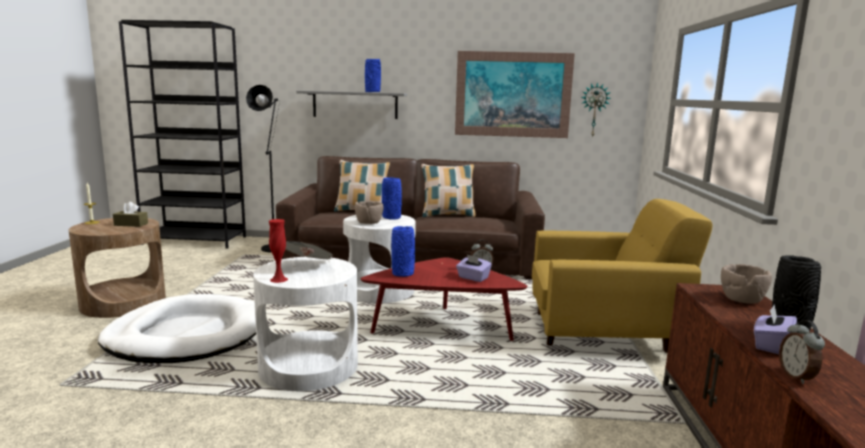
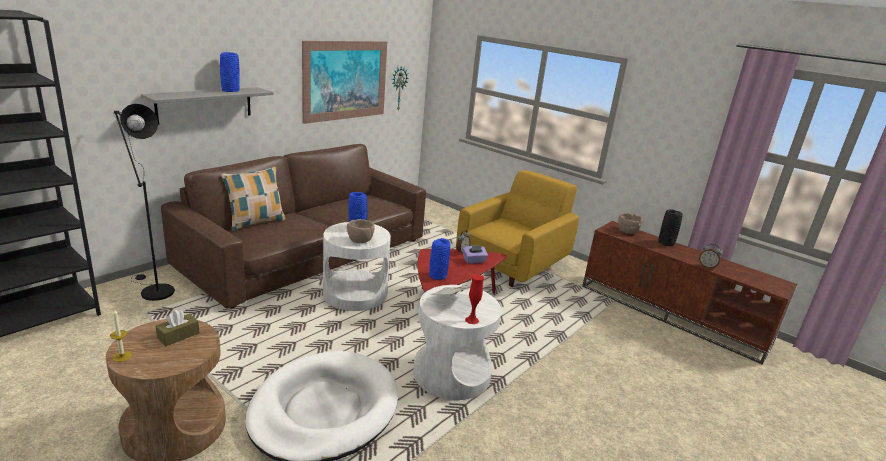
camera: 55 degrees left, 10 degrees up
(447, 215) = (330, 204): pillow -> none
(771, 345) = (678, 254): purple tissue box -> none

